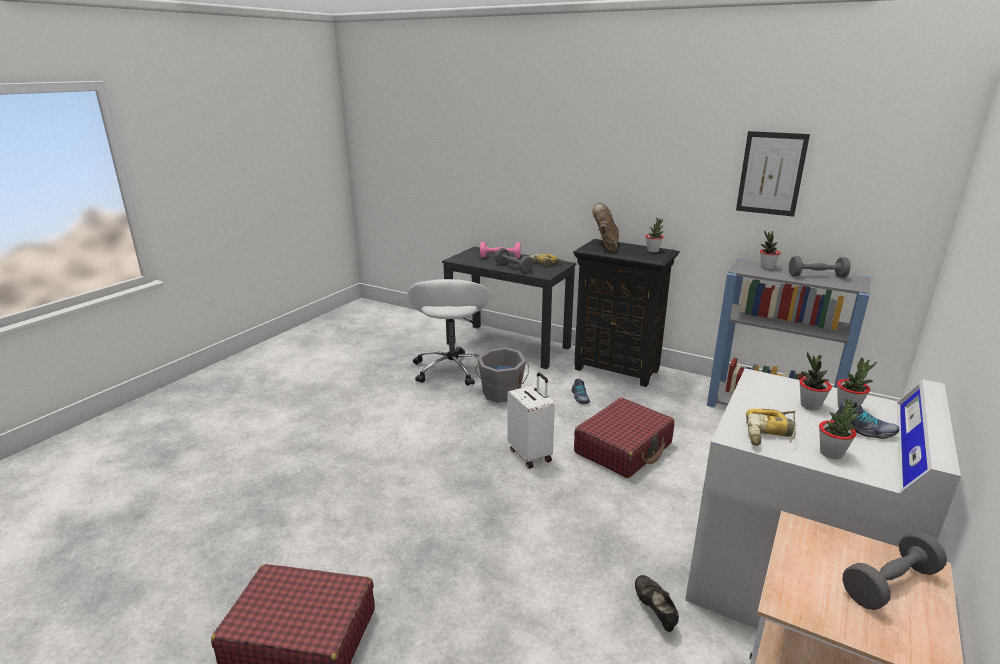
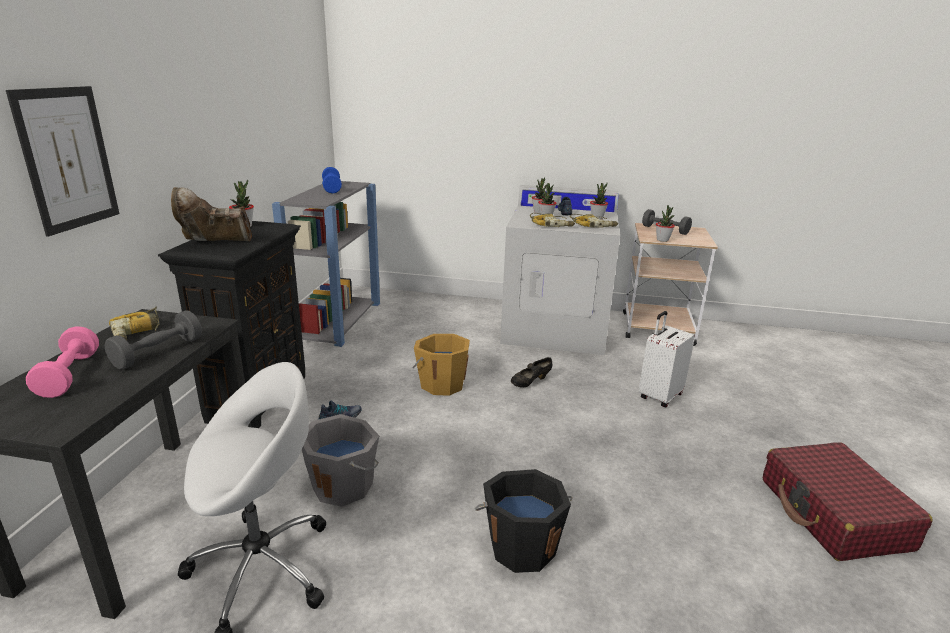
camera: 110 degrees left, 0 degrees up
(407, 444) = (522, 546): none -> black bucket
(531, 454) = (484, 435): white suitcase -> white suitcase (659, 396)
(623, 448) = (441, 384): red suitcase -> orange bucket
(654, 611) = (623, 364): black shoe -> black shoe (530, 382)
(764, 400) = (551, 225): none -> power drill
(767, 267) = (308, 197): potted plant -> potted plant (662, 240)
(771, 173) = (263, 105): picture -> picture (67, 159)
(816, 276) = (332, 188): grey dumbbell -> blue dumbbell

